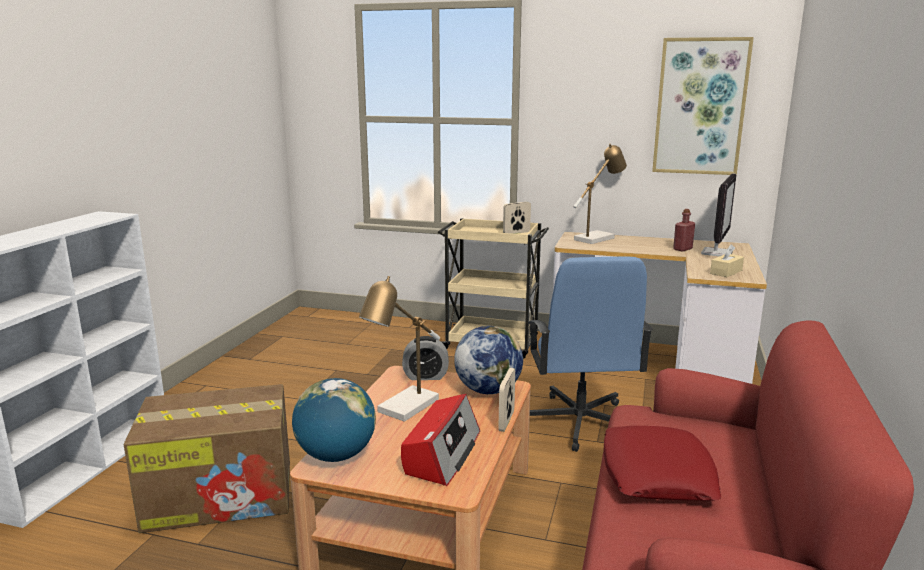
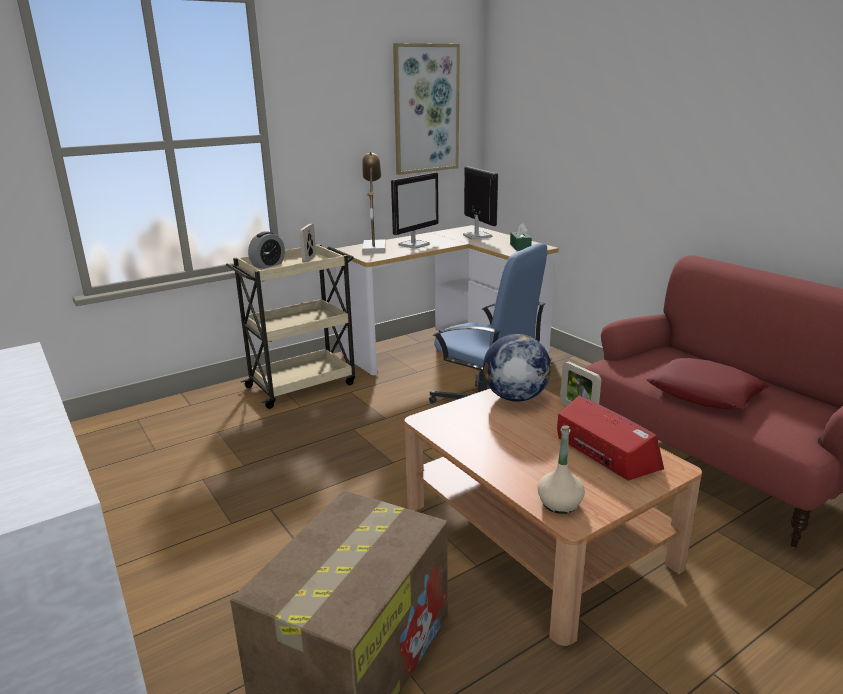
camera: 50 degrees left, 5 degrees up
(336, 455) = (559, 503): globe -> beige bottle
(404, 409) = (504, 443): table lamp -> none
(425, 376) = (451, 412): alarm clock -> alarm clock (268, 265)
(634, 245) = (414, 245): none -> monitor
(682, 249) = (451, 239): red bottle -> none
(726, 272) = (520, 247): beige tissue box -> green tissue box

